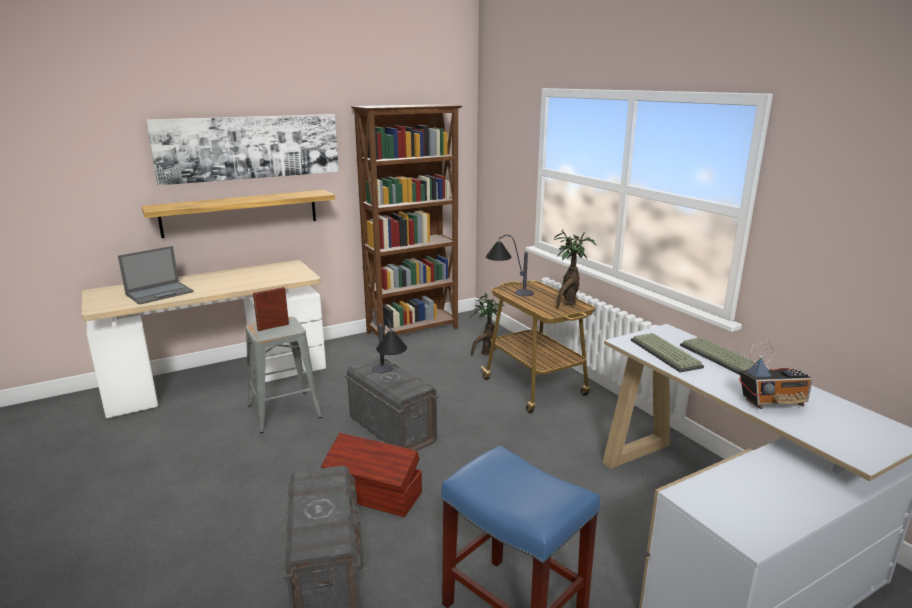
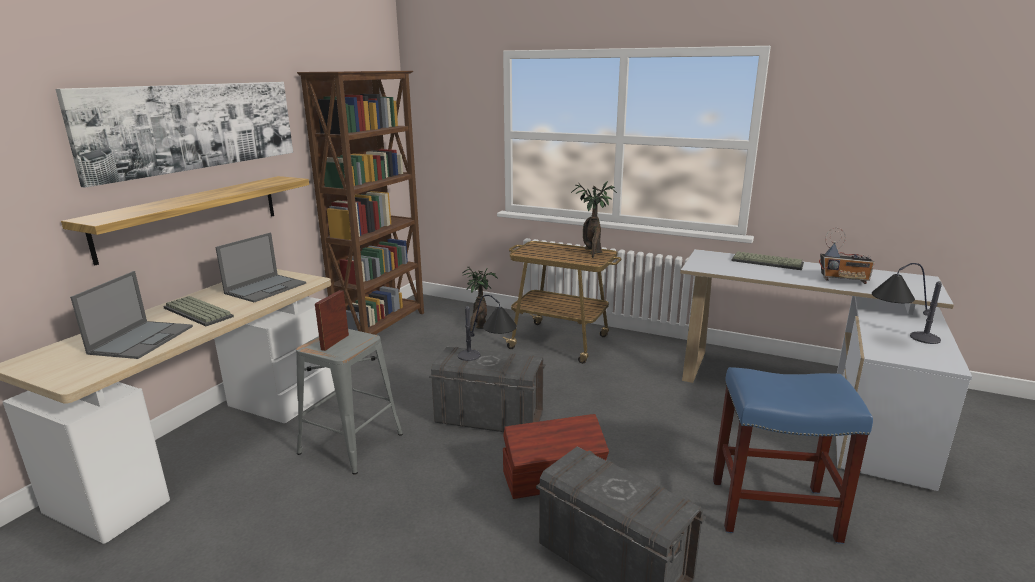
camera: 35 degrees left, 0 degrees up
(272, 275) = (266, 288): none -> laptop
(507, 289) = (523, 252): table lamp -> table lamp (898, 339)
(667, 353) = (735, 268): keyboard -> keyboard (200, 312)
(772, 403) = (843, 280): radio -> radio turned 60 degrees clockwise

